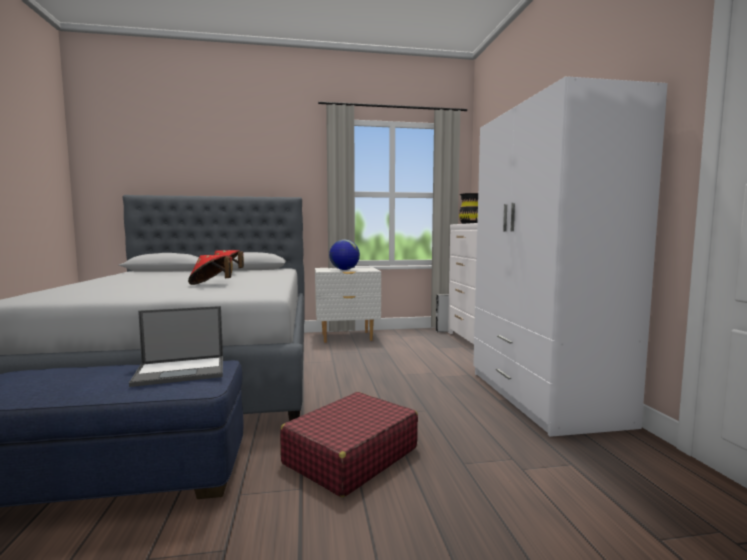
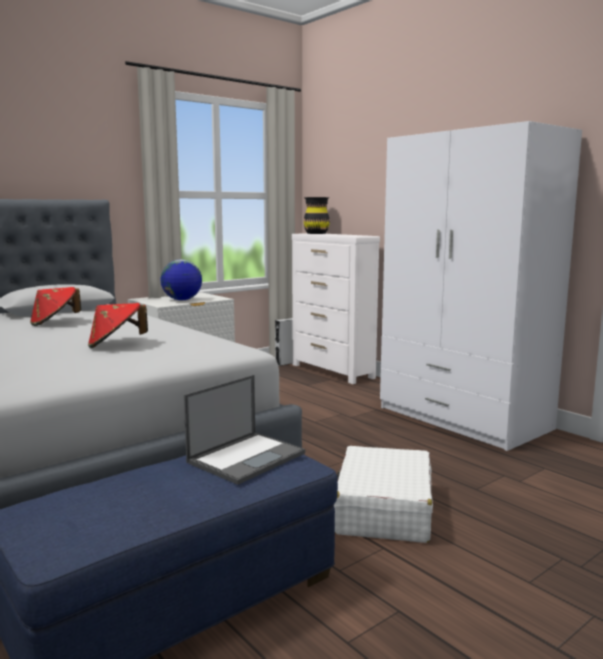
camera: 30 degrees left, 5 degrees up
(350, 456) = (383, 509): red suitcase -> white suitcase

